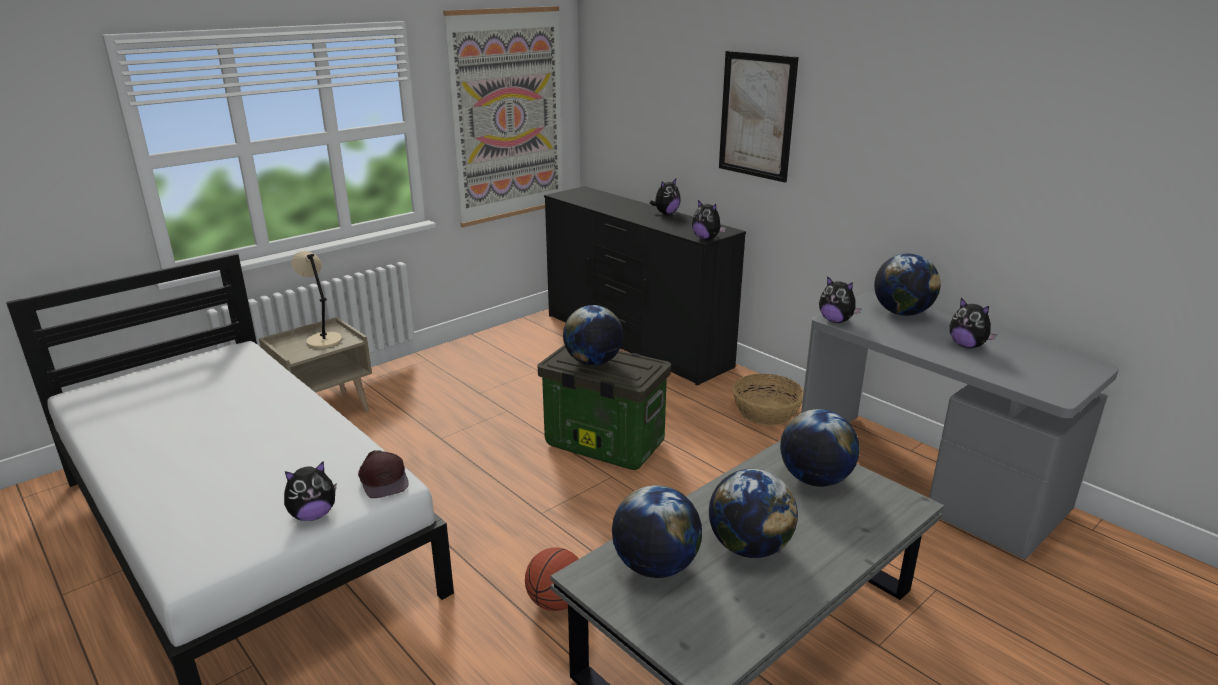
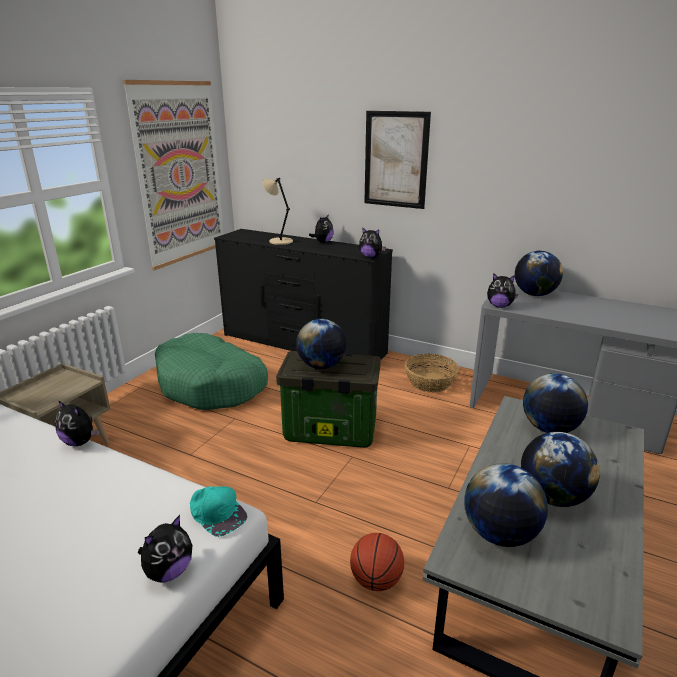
camera: 20 degrees left, 0 degrees up
(323, 340) = (59, 387): beige table lamp -> beige table lamp (279, 241)
(384, 479) = (217, 513): brown cap -> turquoise cap
(503, 370) = (211, 385): none -> green dog bed
(967, 346) = (596, 311): plush toy -> plush toy (80, 442)

